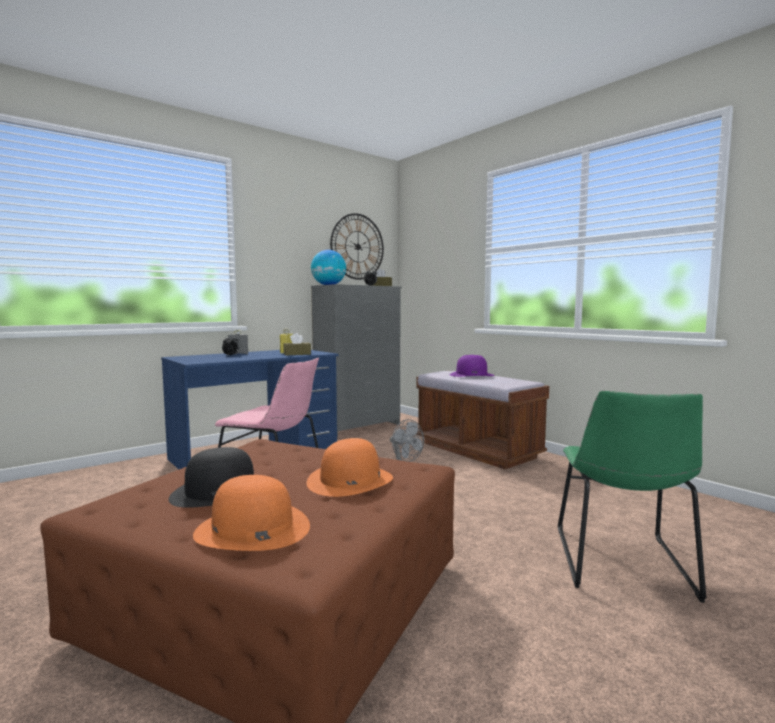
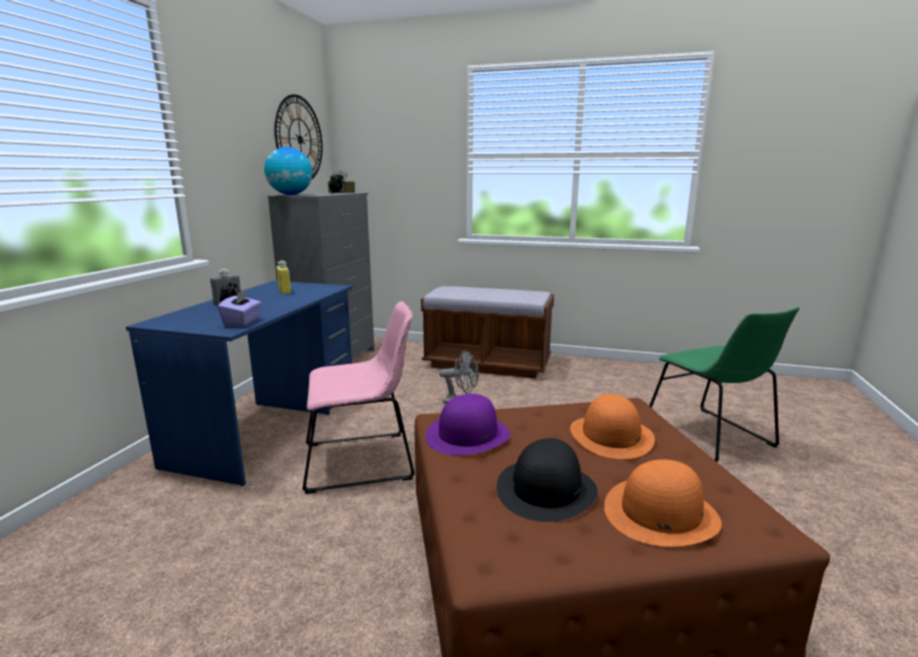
camera: 35 degrees left, 10 degrees up
(213, 360) = (242, 322): none -> purple tissue box
(297, 354) = (309, 293): brown tissue box -> none
(471, 375) = (480, 291): purple hat -> purple hat (468, 434)

